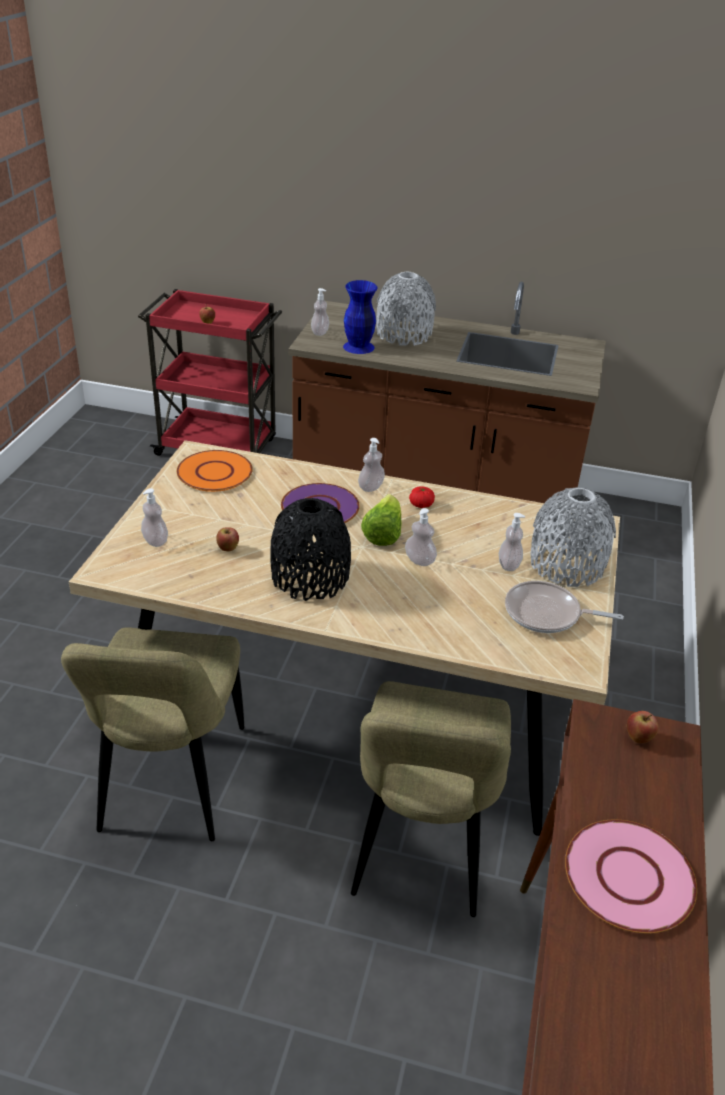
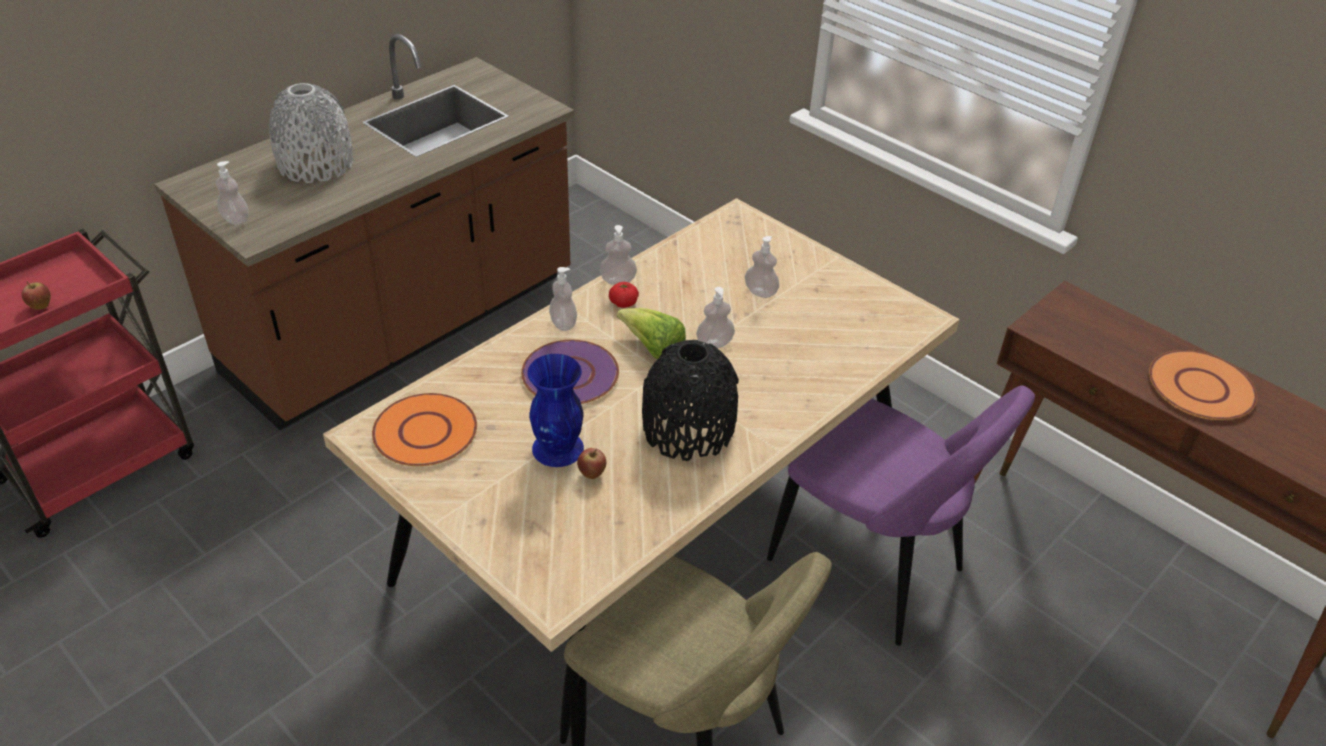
camera: 60 degrees left, 5 degrees up
(155, 541) = (528, 531): soap dispenser -> soap dispenser (618, 280)
(358, 347) = (307, 206): blue vase -> blue vase (558, 449)
(421, 848) = (873, 570): beige chair -> purple chair
(546, 614) = (843, 303): frying pan -> none
(566, 564) = (783, 259): grey vase -> none
(628, 877) = (1201, 388): pink plate -> orange plate
(638, 738) = (1066, 316): apple -> none

